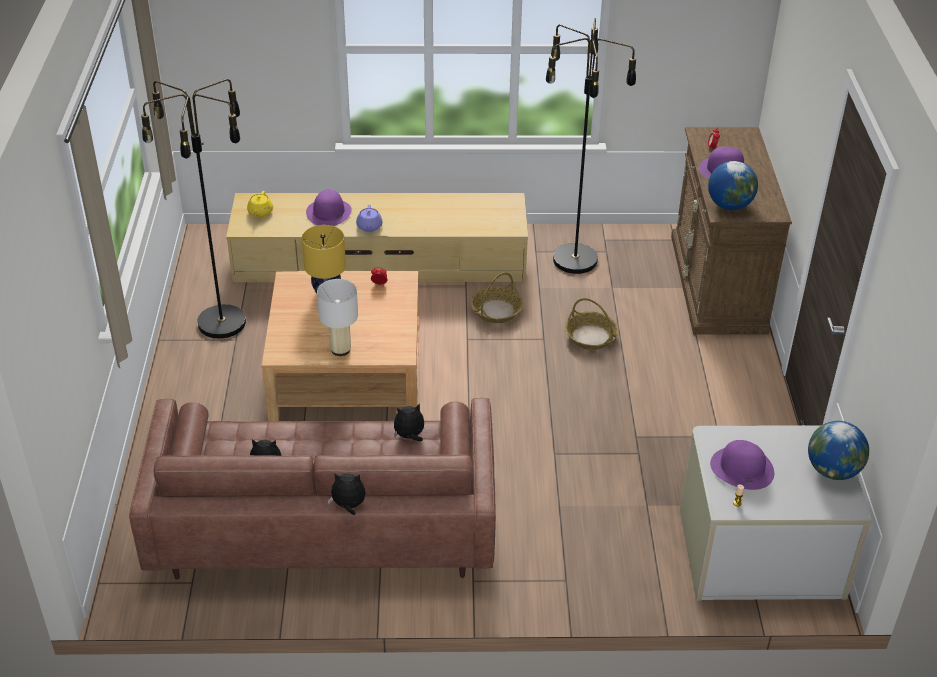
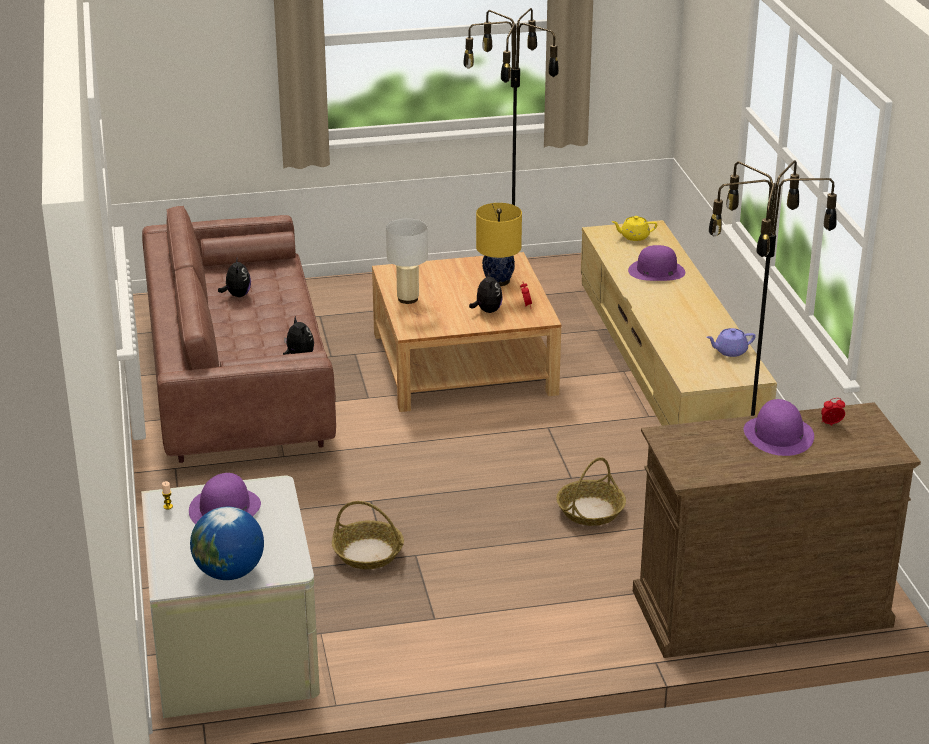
camera: 80 degrees right, 10 degrees down
(348, 506) = (161, 312): plush toy -> plush toy (487, 311)
(369, 227) = (642, 296): purple teapot -> purple teapot (730, 351)
(496, 311) = (609, 441): basket -> basket (367, 553)
(729, 205) = (688, 441): globe -> none

